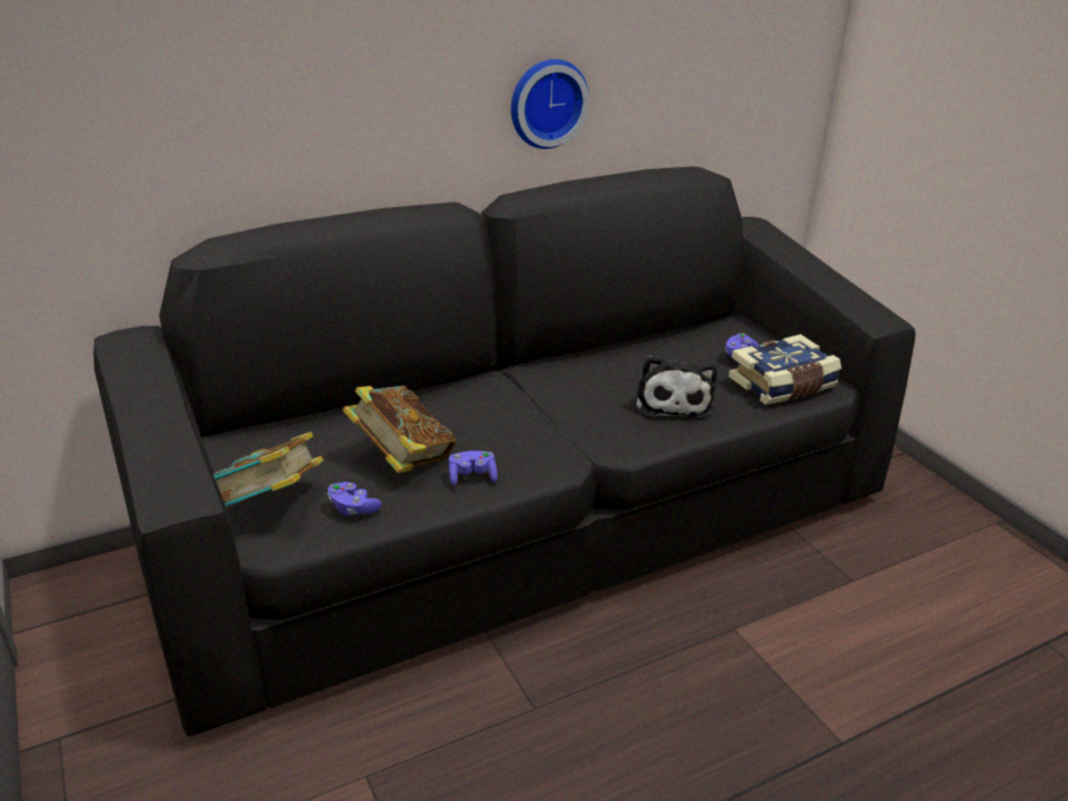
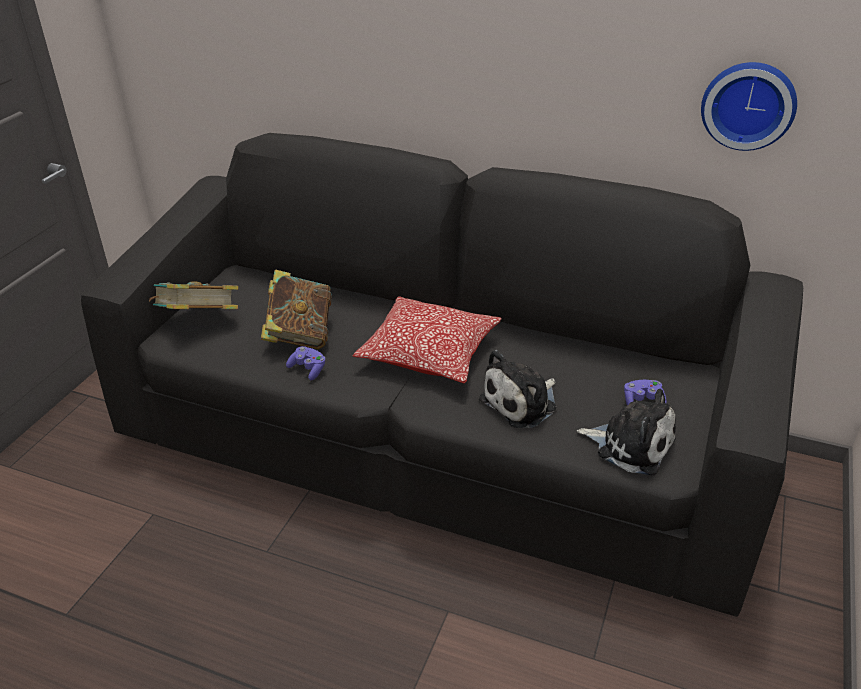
camera: 50 degrees right, 5 degrees up
(353, 508) = (226, 347): purple game controller -> none
(546, 103) = (555, 97): wall clock -> wall clock (748, 104)
(547, 407) = (429, 353): none -> pillow
(783, 385) = (630, 444): book -> plush toy

